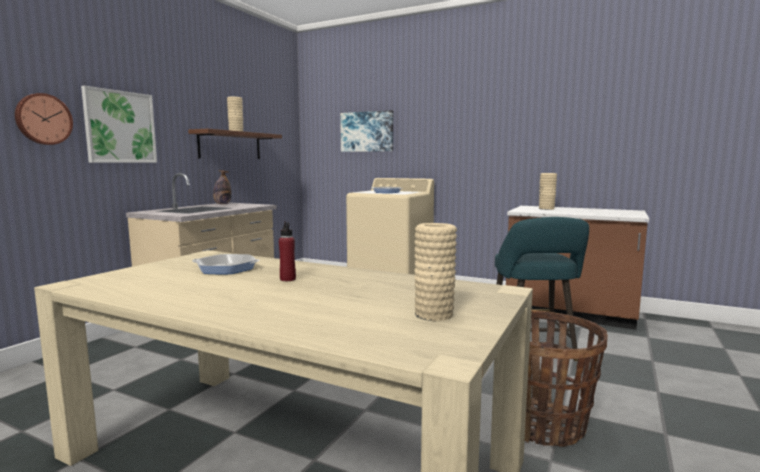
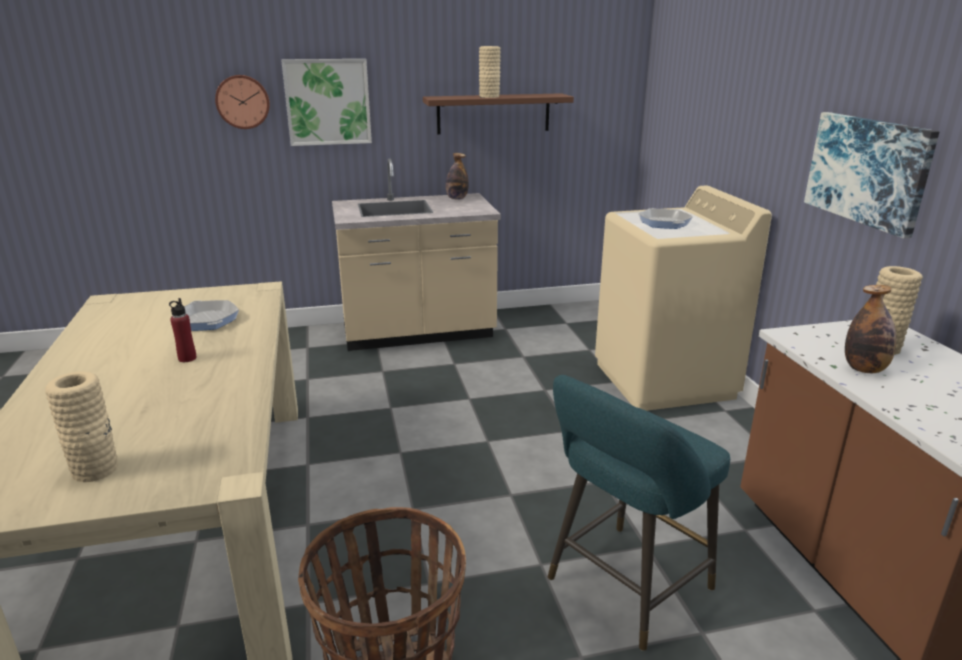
camera: 50 degrees right, 15 degrees up
(367, 131) = (711, 97): picture -> picture (868, 170)
(561, 211) = (864, 369): none -> bottle

